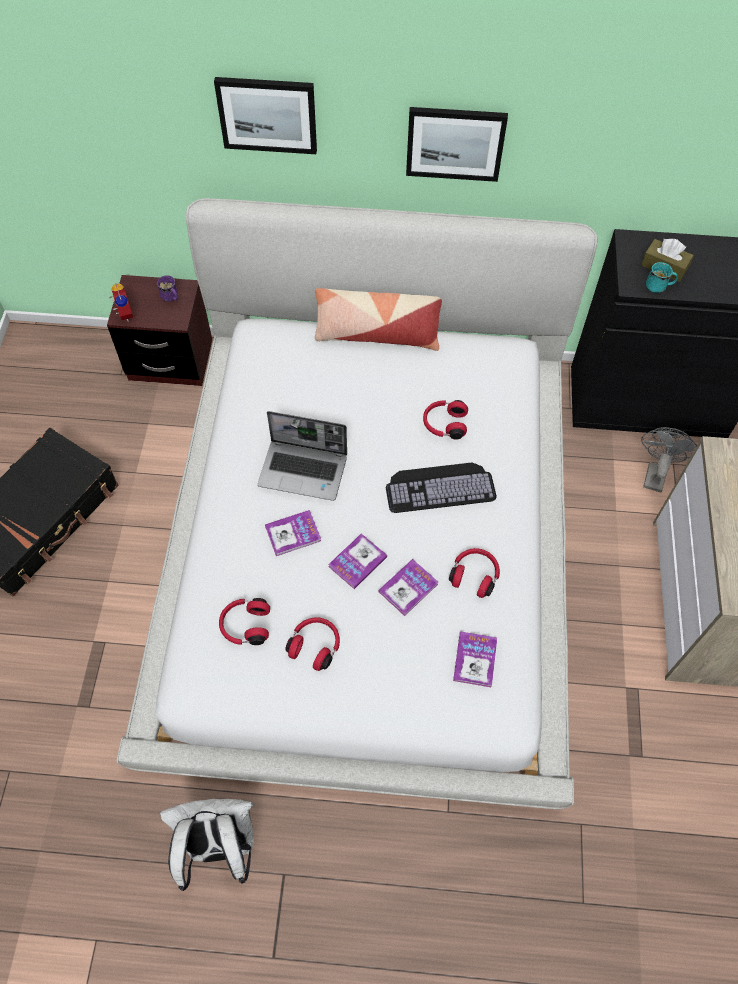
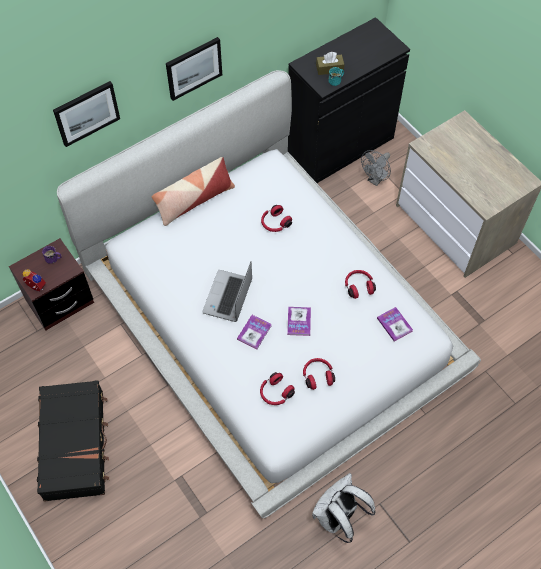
camera: 40 degrees left, 0 degrees up
(304, 470) = (228, 297): laptop -> laptop turned 135 degrees clockwise
(408, 588) = (334, 315): book -> none
(440, 486) = (302, 255): keyboard -> none
(655, 473) = (375, 179): grey fan -> grey fan turned 120 degrees counterclockwise

